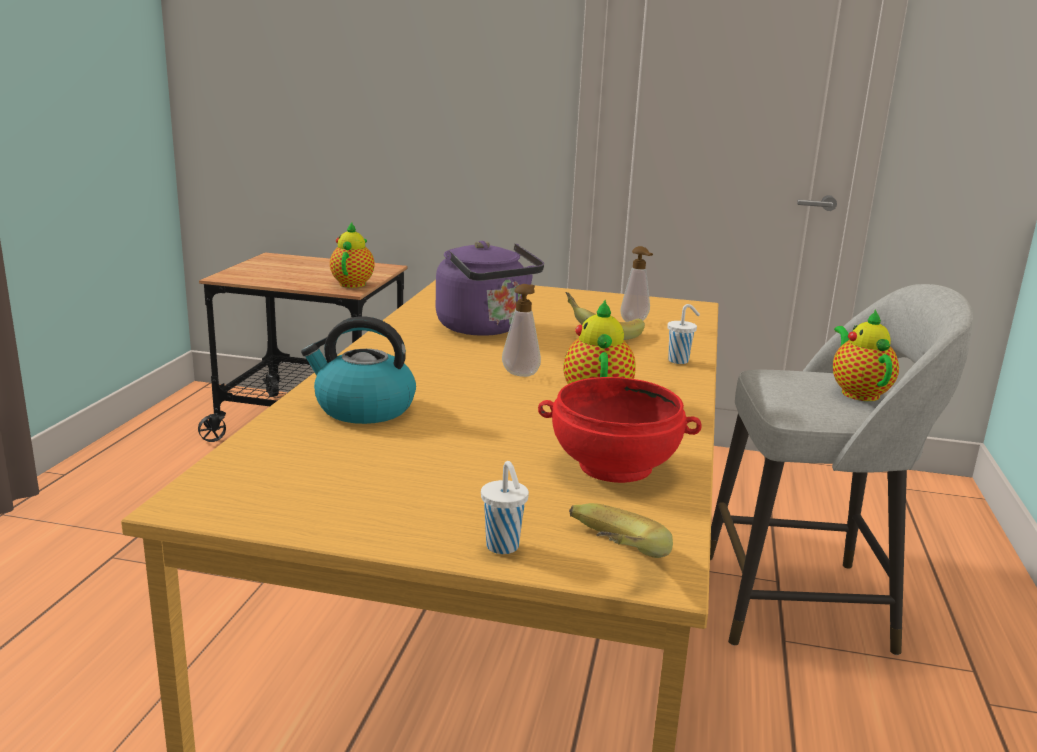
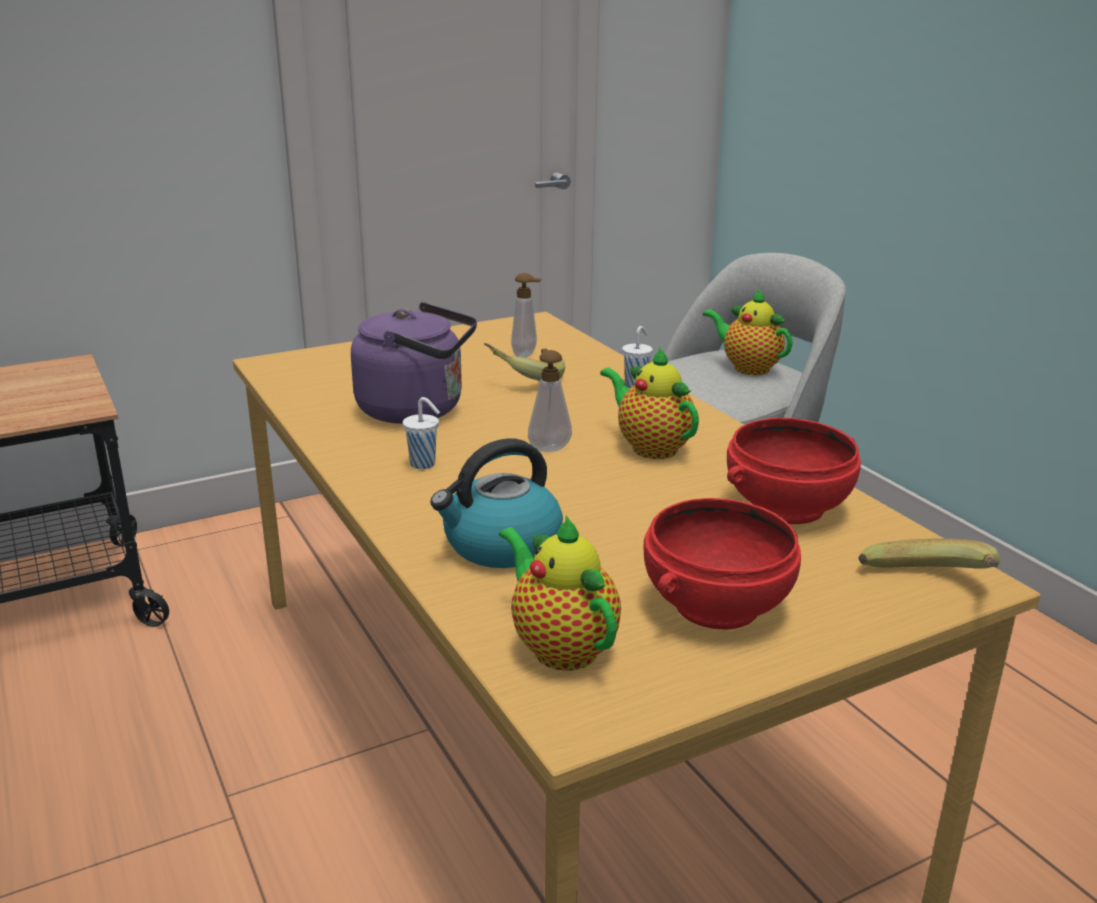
camera: 40 degrees left, 5 degrees up
(353, 283) = (74, 399): teapot -> teapot (560, 646)
(414, 492) = (715, 605): none -> red bowl
(503, 547) = (862, 615): white cup -> white cup (424, 464)

